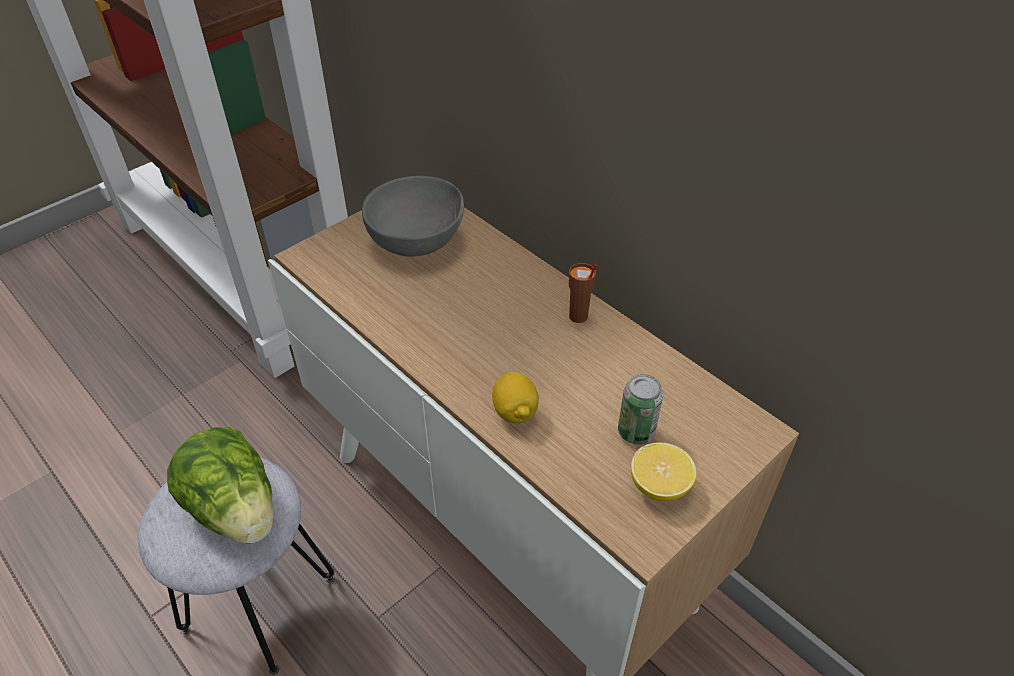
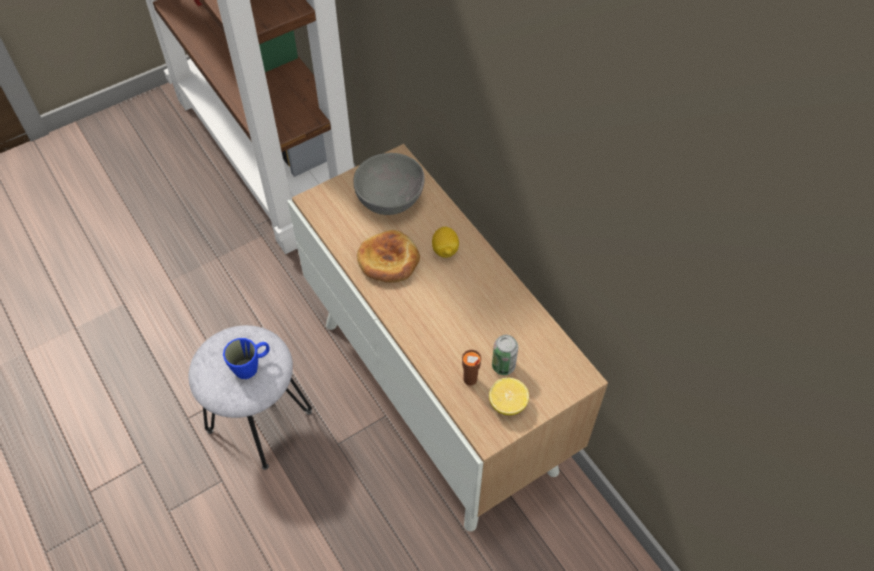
camera: 10 degrees right, 10 degrees up
(236, 509) = (251, 366): lettuce -> blue mug
(429, 314) = (389, 260): none -> bread
(515, 412) = (430, 340): lemon -> lemon (445, 250)
(578, 317) = (488, 276): brown cup -> brown cup (470, 380)

